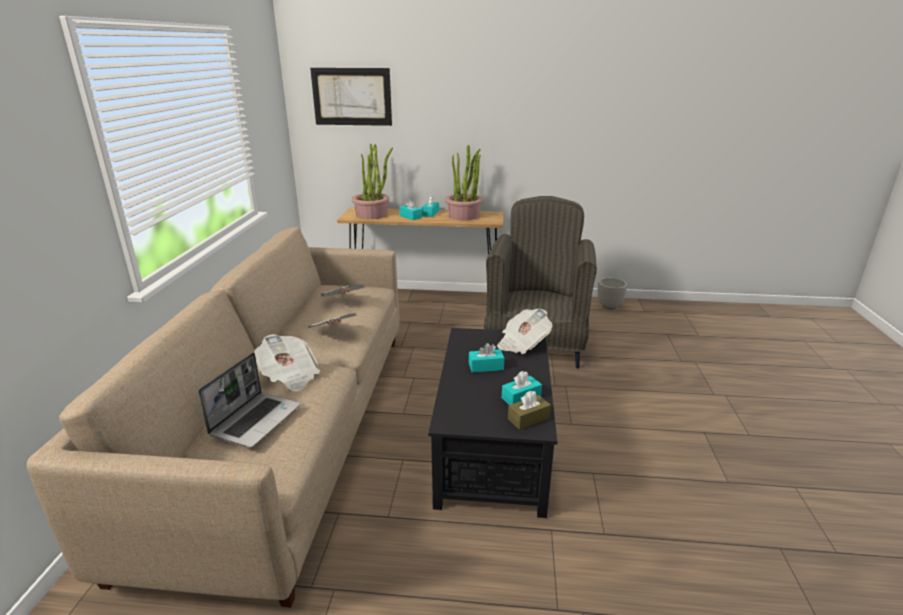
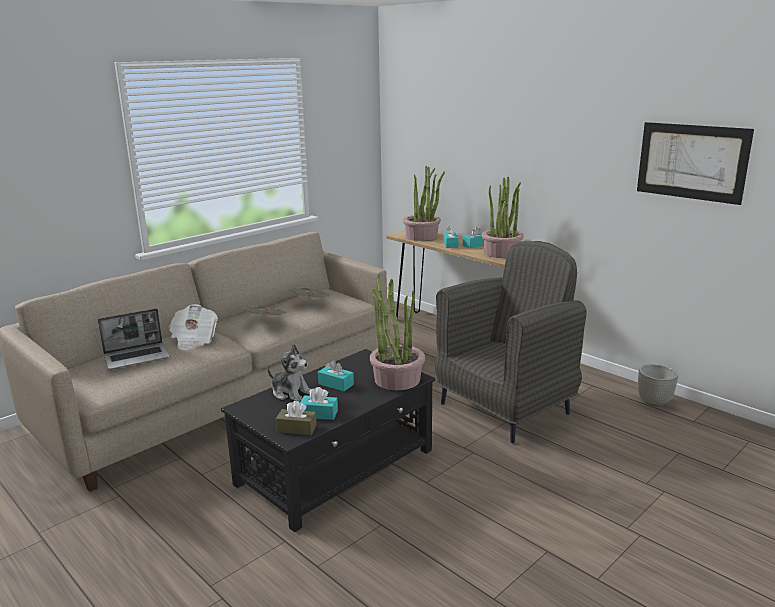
camera: 40 degrees right, 5 degrees down
(352, 97) = (427, 119): picture -> picture (691, 162)
(464, 390) = (290, 393): none -> plush toy
(522, 343) = (397, 379): newspaper -> potted plant

